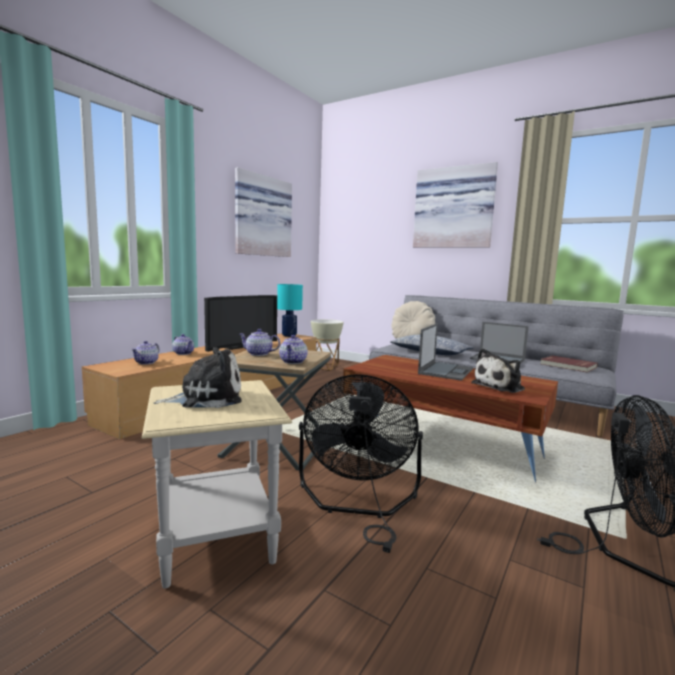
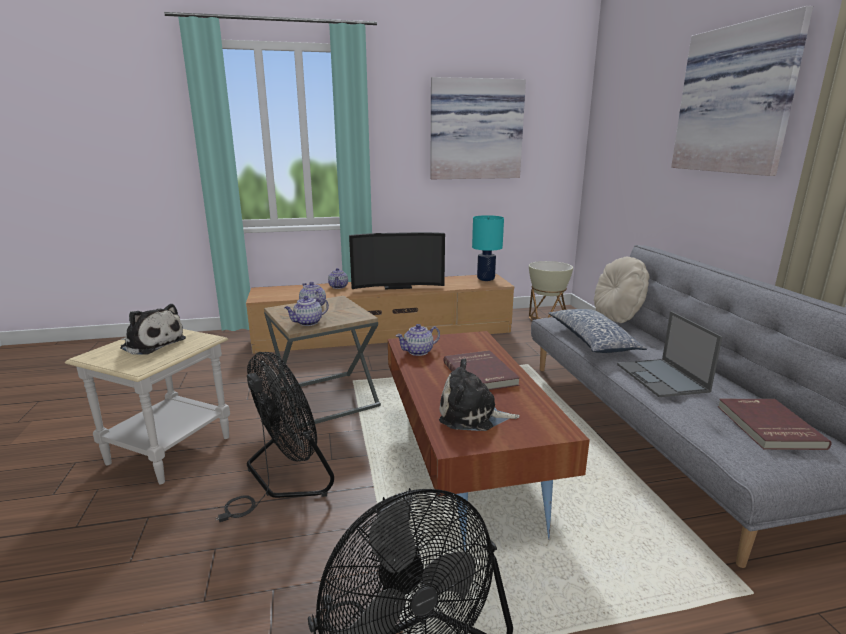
camera: 45 degrees right, 10 degrees up
(146, 362) = (292, 292): teapot -> teapot (418, 351)
(446, 371) = (481, 373): laptop -> red book

